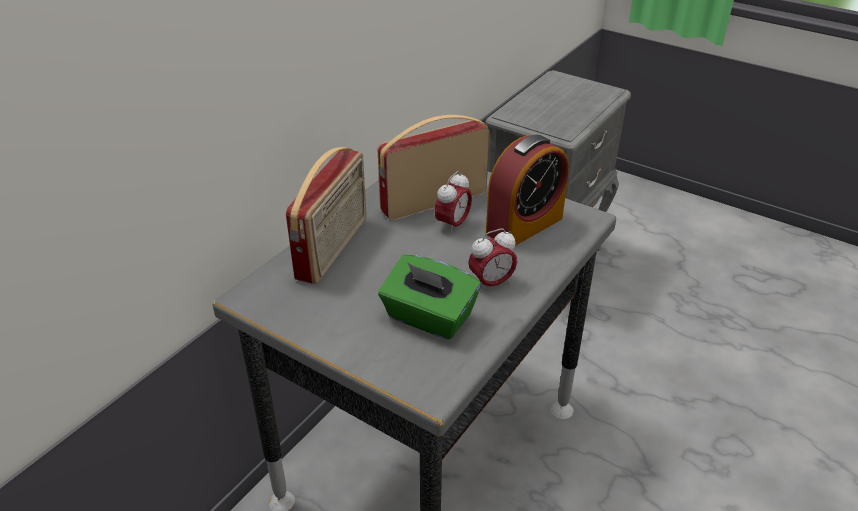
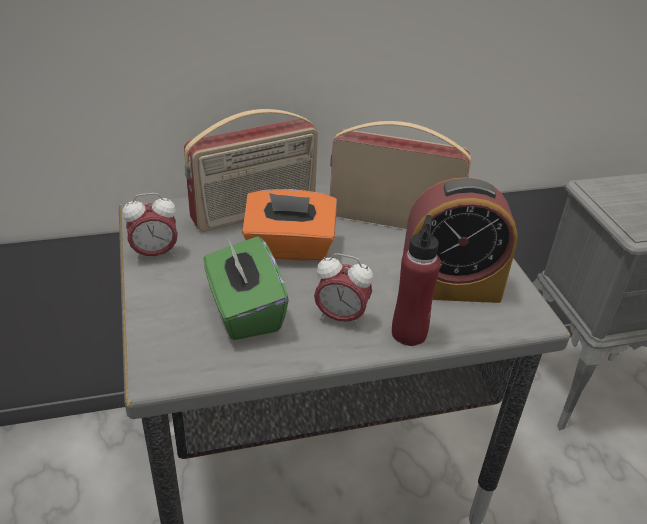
camera: 40 degrees right, 0 degrees up
(395, 259) = (289, 249): none -> orange tissue box
(452, 225) = (380, 248): alarm clock -> alarm clock (155, 254)
(540, 267) = (409, 333): none -> red bottle

